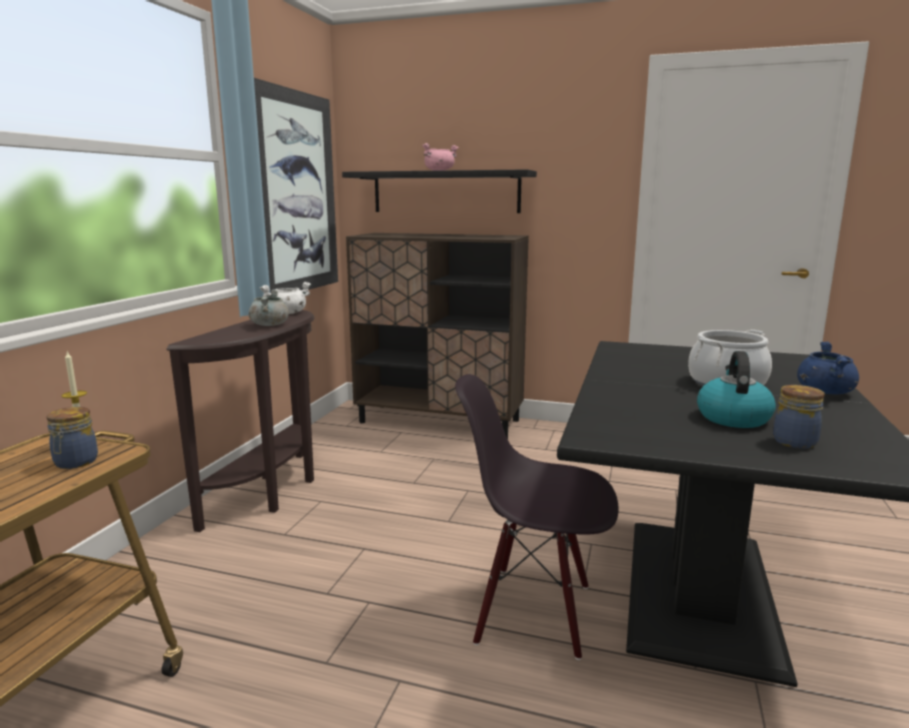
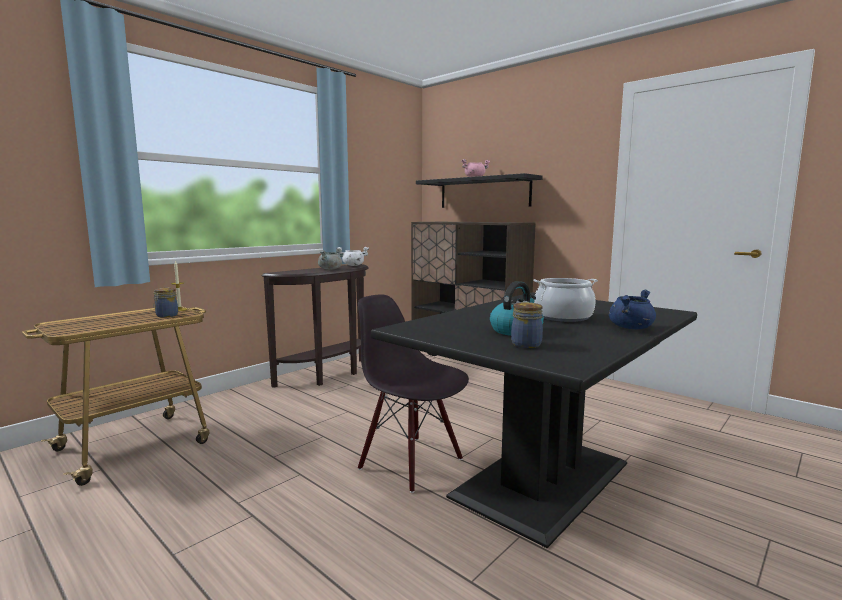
camera: 25 degrees right, 5 degrees down
(298, 193) = (384, 194): picture -> none

